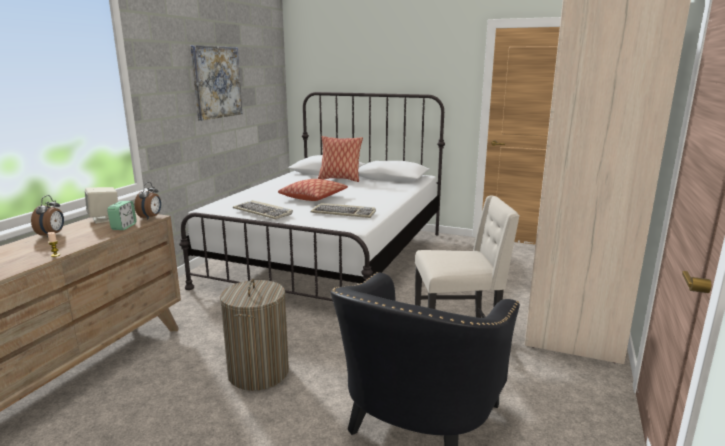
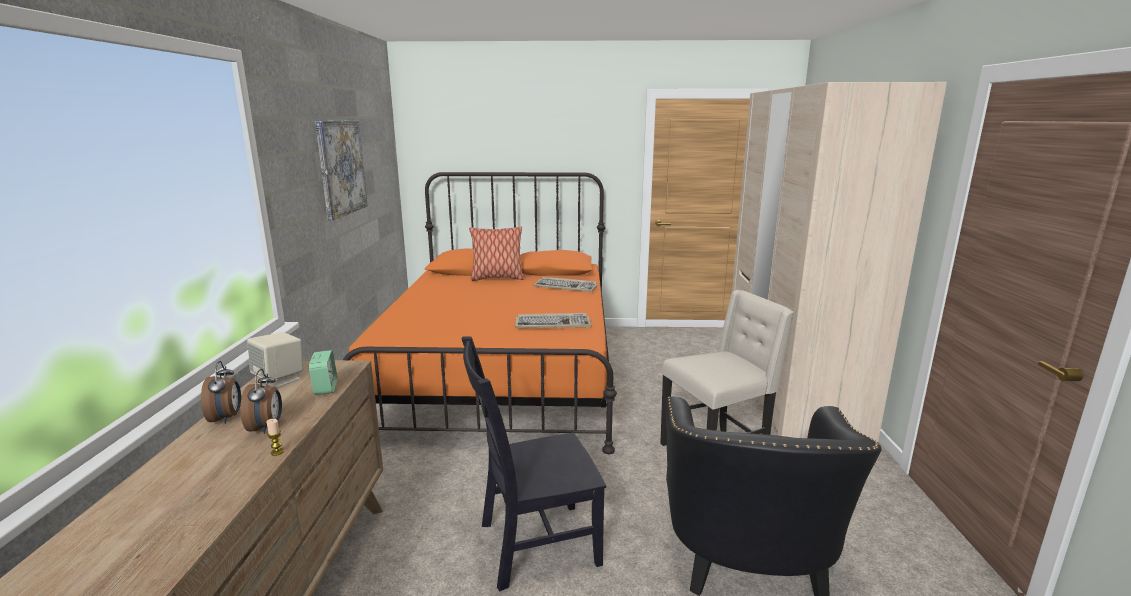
camera: 20 degrees left, 0 degrees up
(151, 217) = (347, 367): alarm clock -> alarm clock (267, 427)
(258, 372) = (533, 544): laundry basket -> black chair
(263, 212) = (456, 335): keyboard -> keyboard (566, 287)
(313, 197) = (492, 306): pillow -> none
(330, 258) = (503, 375): white bed -> orange bed

